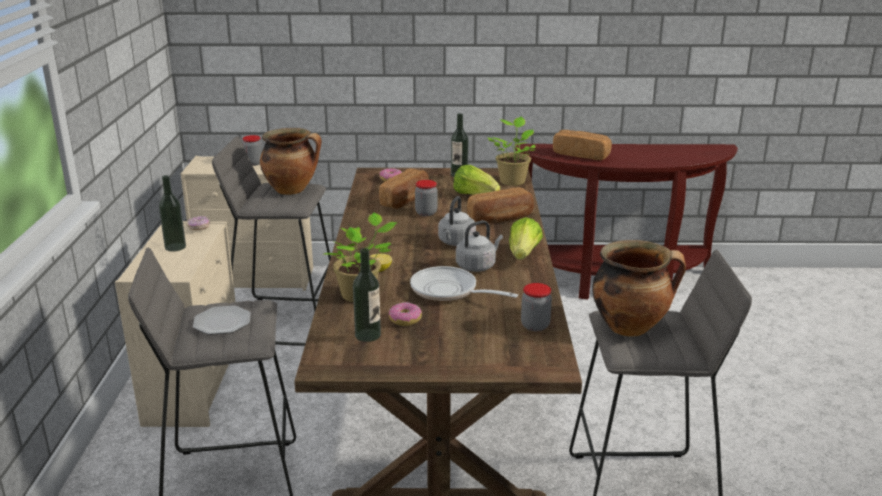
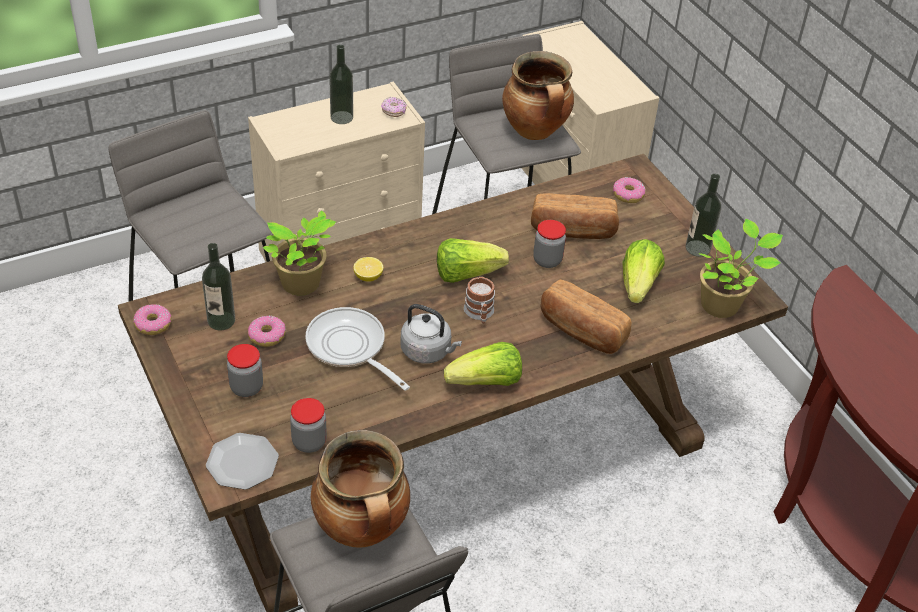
camera: 60 degrees right, 20 degrees up
(222, 323) = (201, 216): plate -> plate (242, 463)
(253, 163) = (598, 70): jar -> jar (246, 387)
(340, 367) = (153, 324): none -> donut
(412, 238) = (466, 273): none -> lettuce
(449, 291) = (350, 348): frying pan -> frying pan turned 45 degrees counterclockwise
(456, 242) = (479, 313): grey kettle -> mug
(581, 155) = (864, 347): bread -> none

